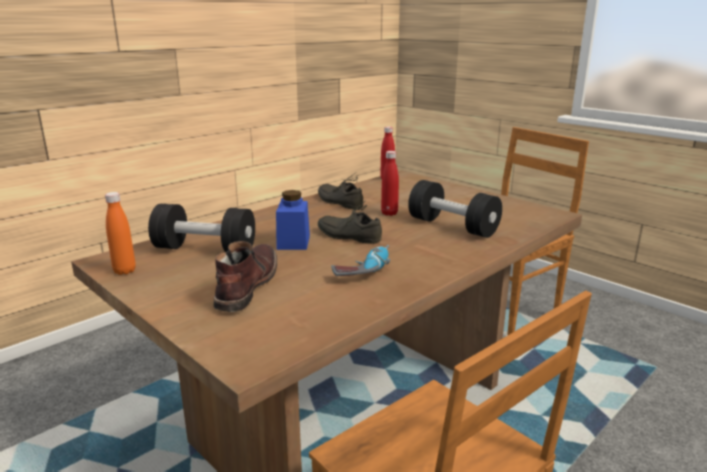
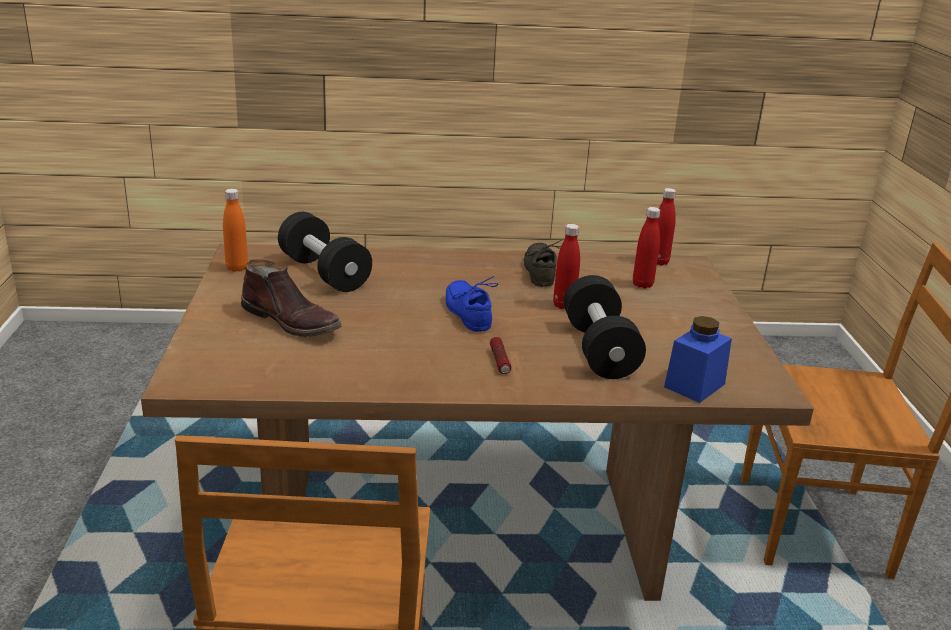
camera: 40 degrees right, 5 degrees up
(246, 285) = (292, 321): brown boot -> brown boot turned 75 degrees clockwise
(293, 242) = (406, 297): blue jar -> blue jar (694, 385)
(350, 235) = (470, 313): grey shoe -> blue shoe
(364, 270) = (410, 353): power drill -> none
(403, 191) = (642, 284): none -> red bottle
(421, 252) = (500, 361): none -> flashlight

